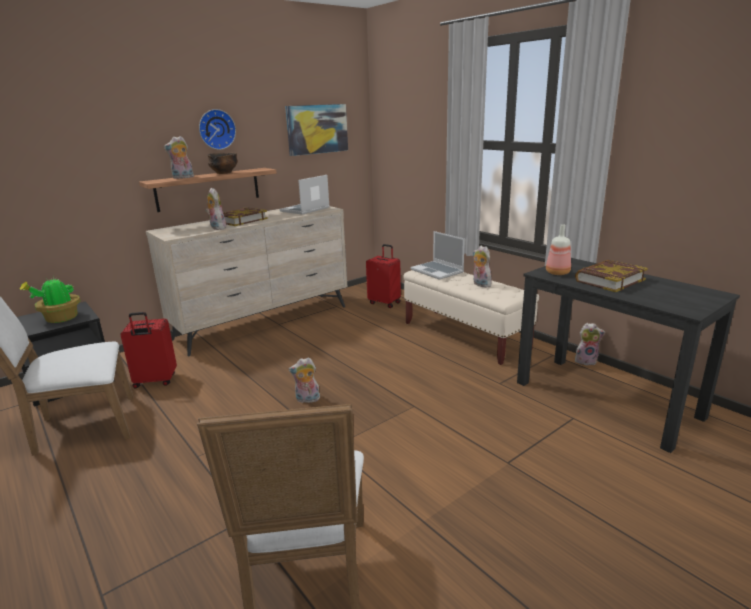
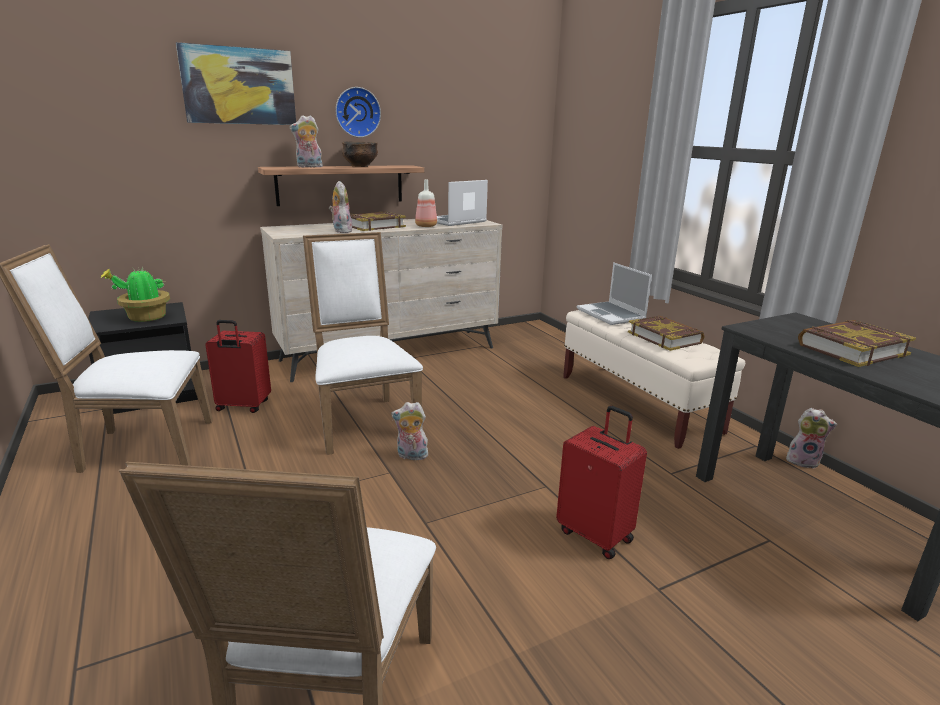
camera: 10 degrees right, 0 degrees up
(259, 378) = (363, 420): none -> white chair
(317, 129) = (484, 123): picture -> picture (239, 86)
(385, 303) = (543, 349): red suitcase -> red suitcase (596, 534)
(480, 284) = (664, 337): plush toy -> book
(558, 273) = (773, 331): bottle -> bottle (426, 226)

